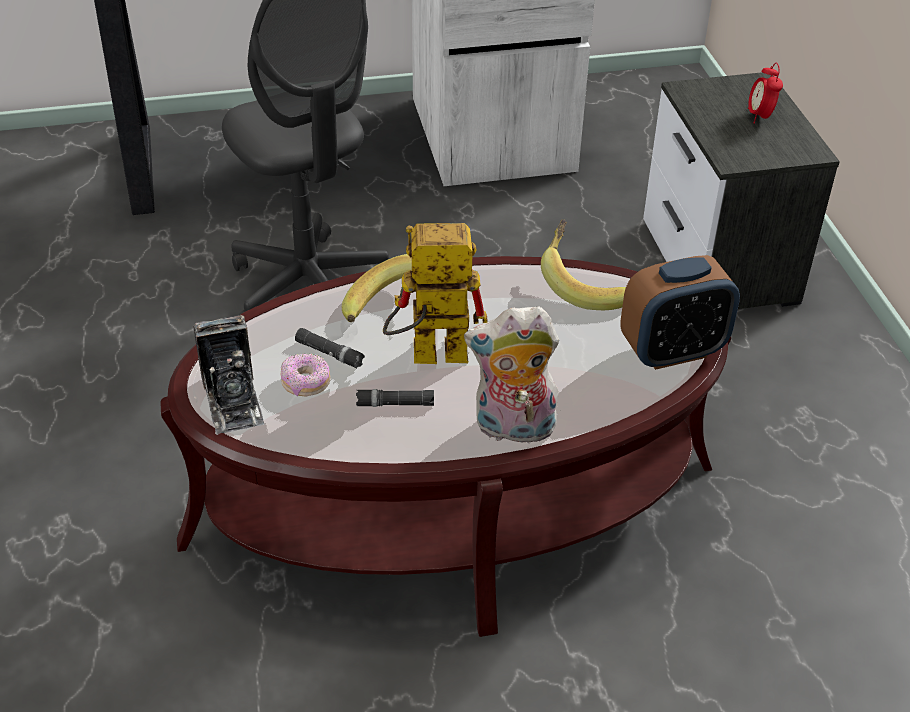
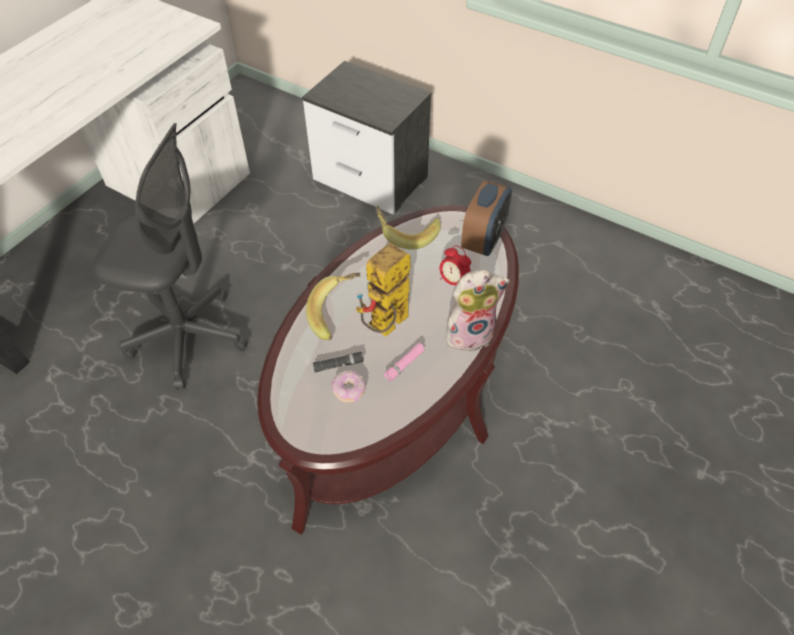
camera: 45 degrees left, 10 degrees up
(233, 399) = (325, 430): camera -> none
(395, 403) = (404, 364): black flashlight -> pink flashlight
(513, 429) = (470, 333): plush toy -> plush toy turned 150 degrees counterclockwise
(760, 116) = (370, 89): alarm clock -> alarm clock (453, 281)

